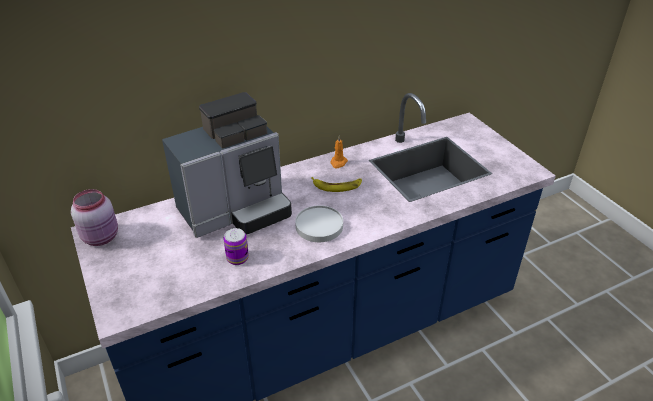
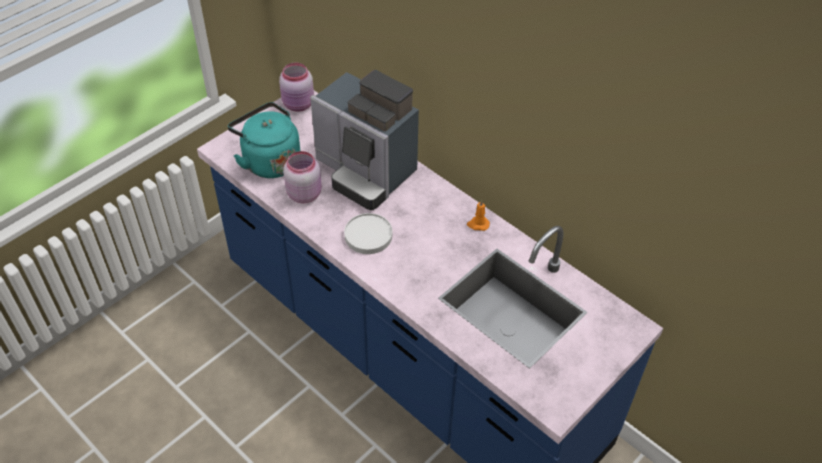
camera: 70 degrees right, 10 degrees up
(170, 276) = (269, 161): none -> turquoise kettle
(237, 258) = (304, 193): can -> pink jar
(337, 186) = (437, 233): banana -> none

